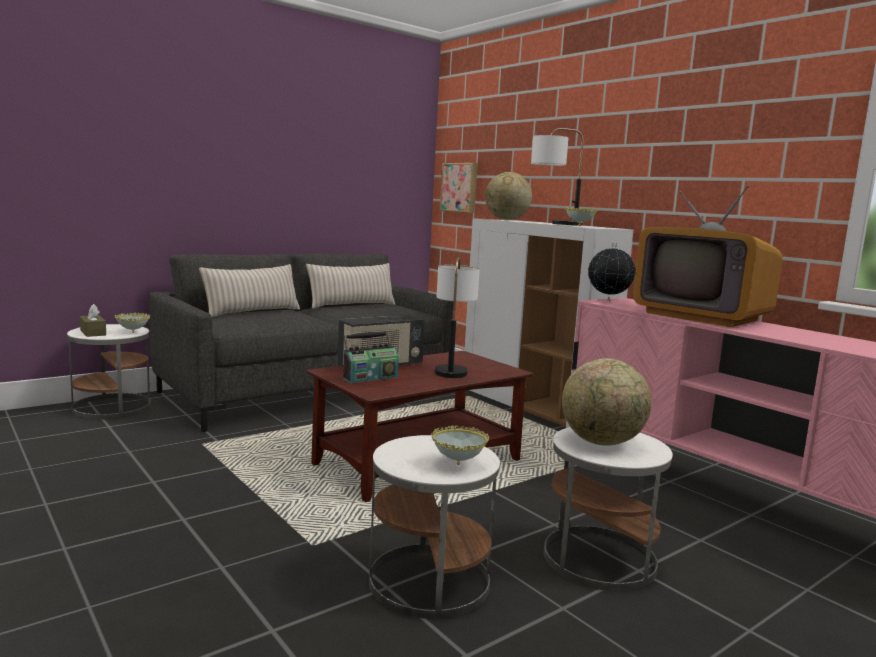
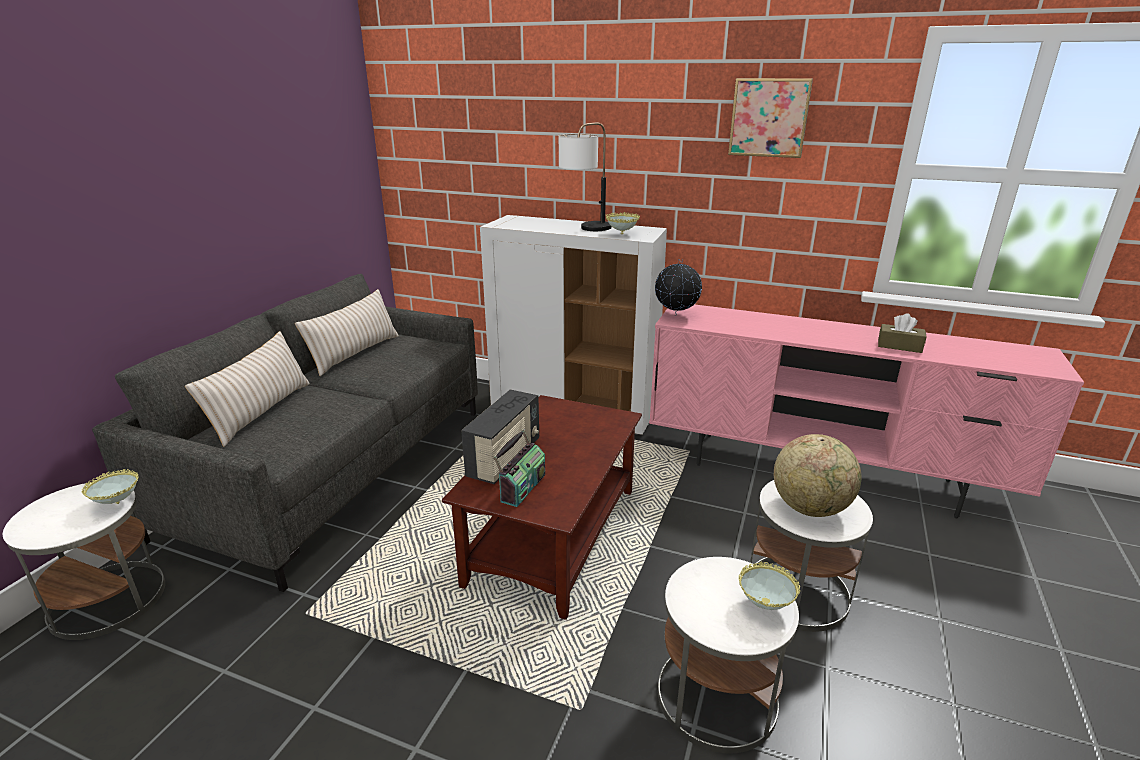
camera: 30 degrees left, 15 degrees up
(93, 332) = (54, 527): brown tissue box -> brown tissue box (899, 346)
(452, 368) = (571, 435): table lamp -> none
(460, 187) = (423, 174): picture -> picture (769, 117)
(506, 219) = (513, 221): globe -> none
(701, 317) = (778, 326): television -> none

